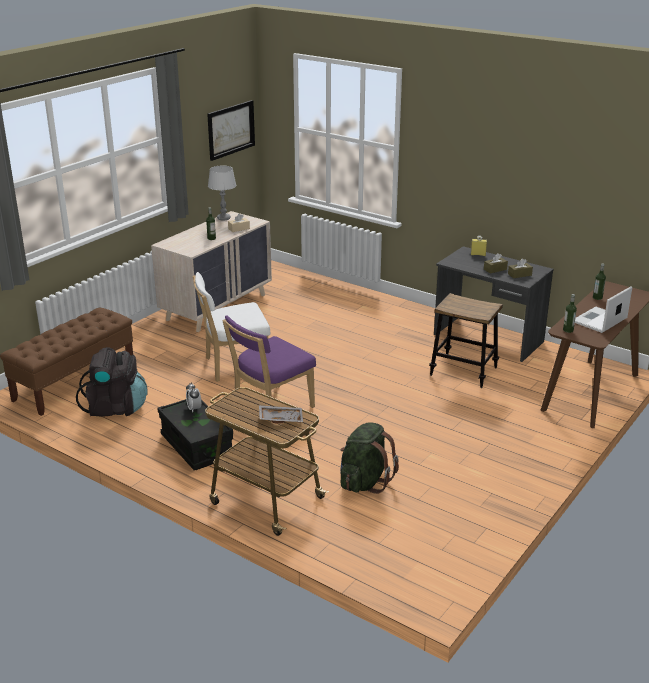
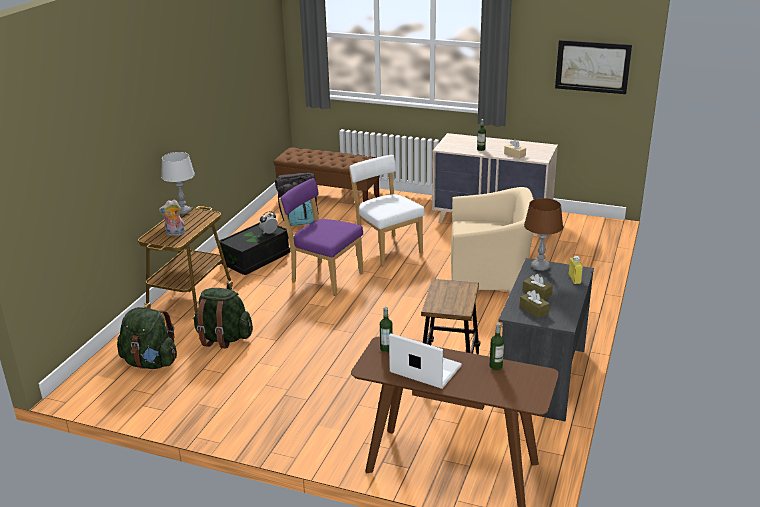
camera: 75 degrees right, 0 degrees up
(223, 218) = (534, 145): grey table lamp -> grey table lamp (183, 211)
(281, 418) = (175, 234): grey tray -> plush toy
(319, 327) = (489, 273): none -> beige armchair
(393, 534) = (150, 362): none -> green backpack
(454, 261) = (540, 267): none -> brown table lamp

